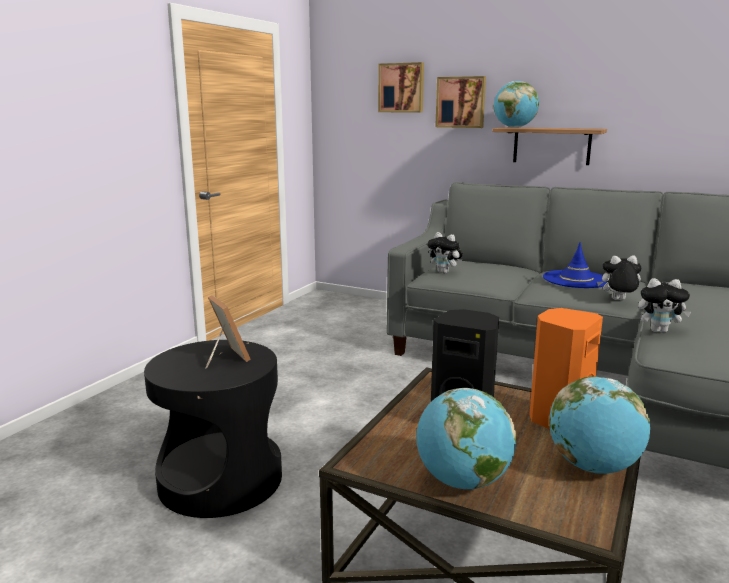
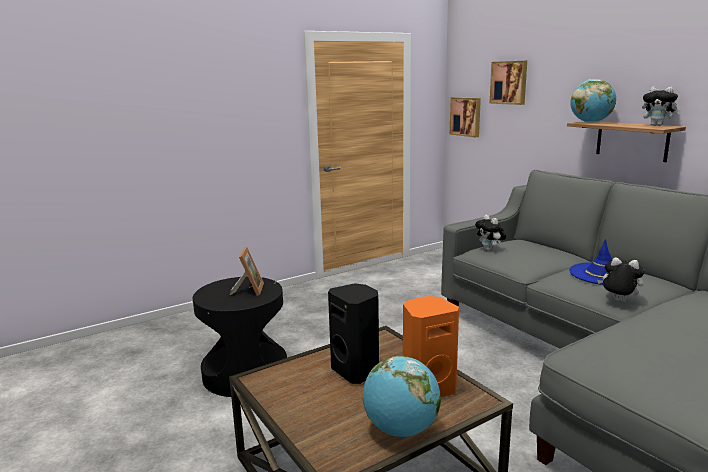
camera: 30 degrees right, 0 degrees up
(461, 102) = (555, 96): picture -> picture (466, 116)
(462, 481) = (299, 410): globe -> none
(659, 331) = (602, 337): plush toy -> plush toy (658, 125)

